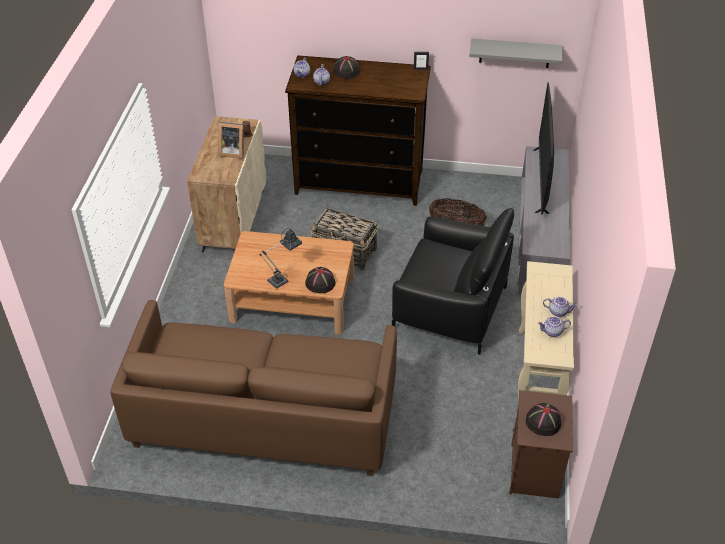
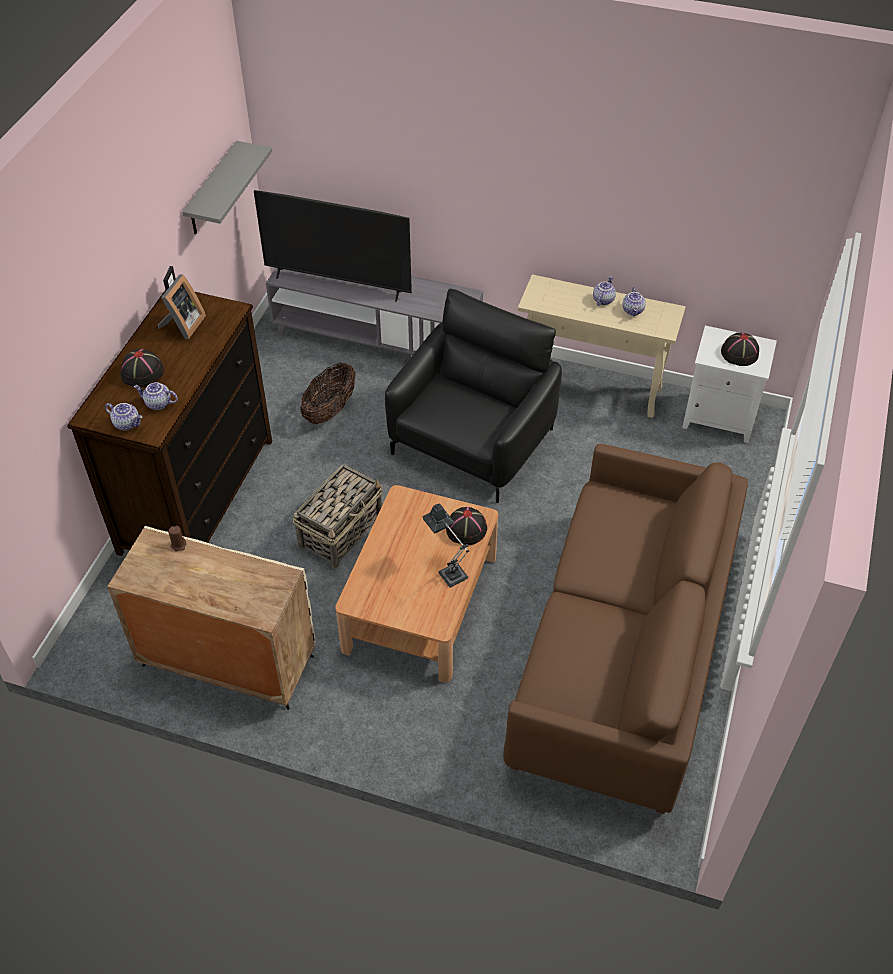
camera: 80 degrees left, 5 degrees up
(232, 151) = (216, 567): picture frame -> picture frame (183, 325)
(535, 471) = (720, 417): brown nightstand -> white nightstand

